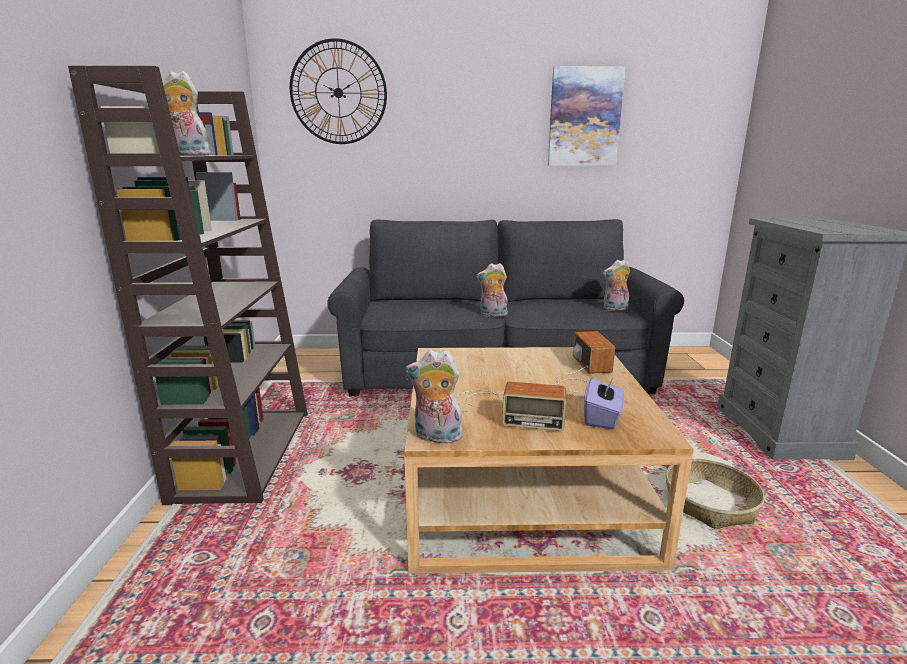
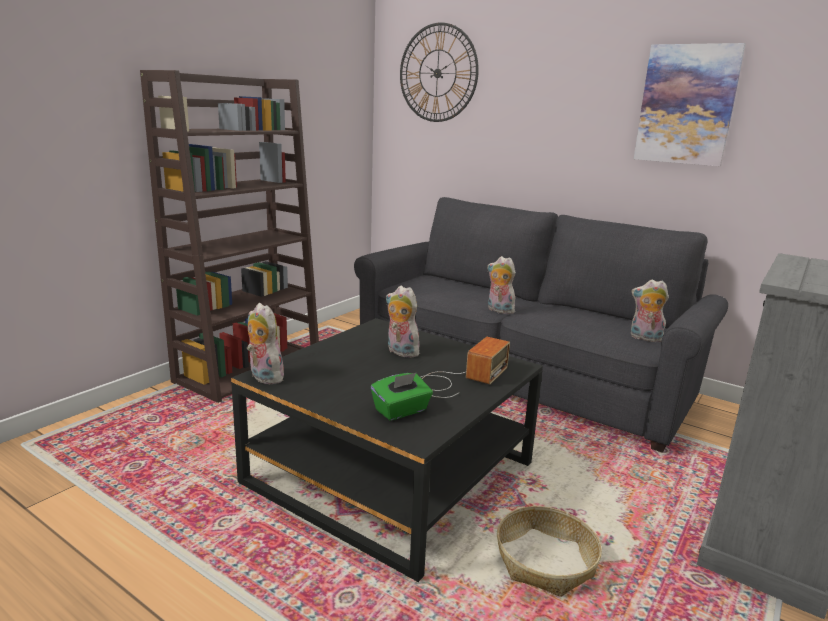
camera: 35 degrees right, 0 degrees up
(187, 155) = (232, 129): plush toy -> plush toy (400, 352)
(504, 409) = (342, 378): radio -> none
(522, 492) = (391, 473): beige coffee table -> black coffee table
(602, 418) = (401, 411): purple tissue box -> green tissue box

